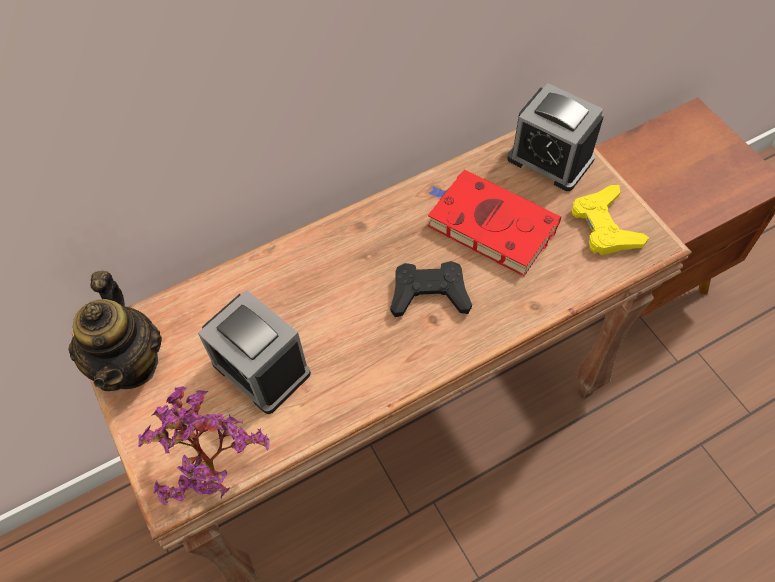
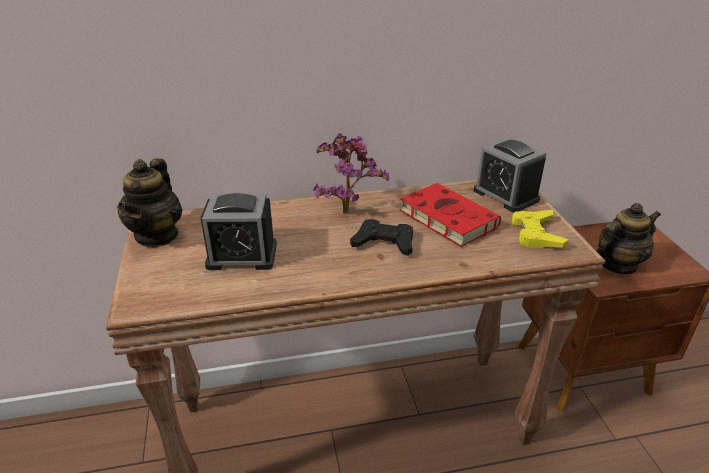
camera: 15 degrees right, 25 degrees down
(214, 471) = (174, 300): potted plant -> potted plant (347, 210)
(261, 368) = (242, 255): alarm clock -> alarm clock turned 60 degrees counterclockwise
(680, 192) = (617, 264): none -> teapot

